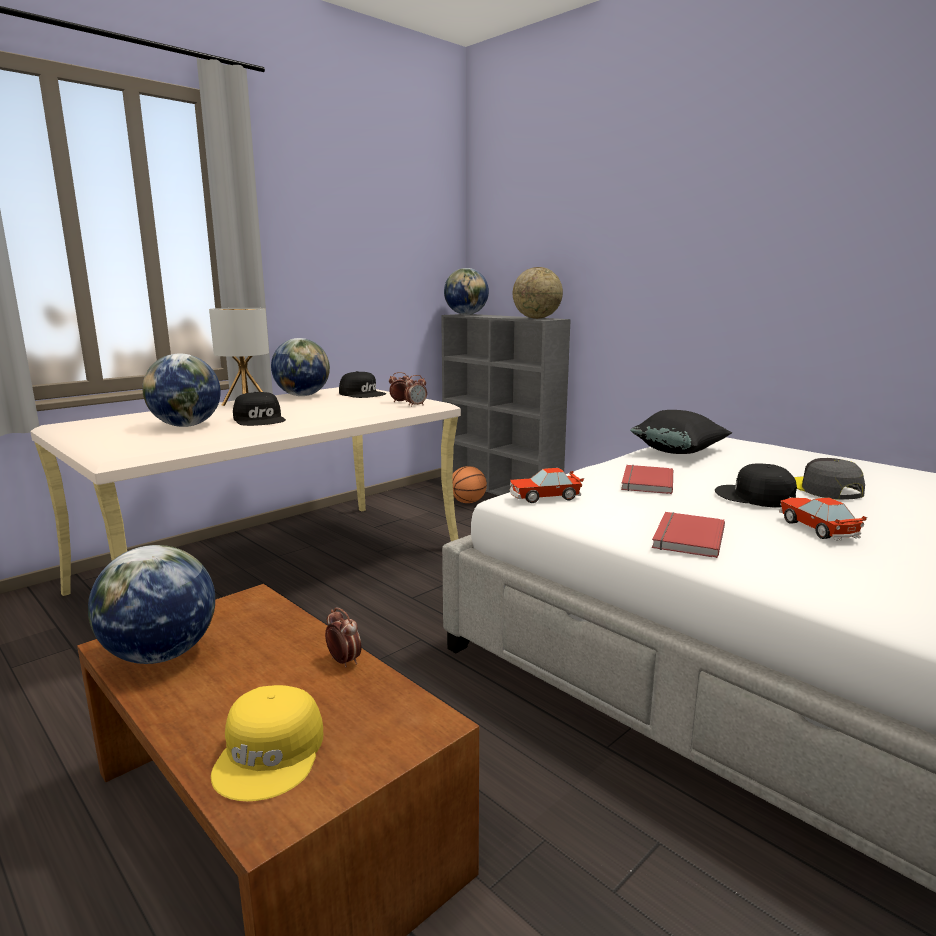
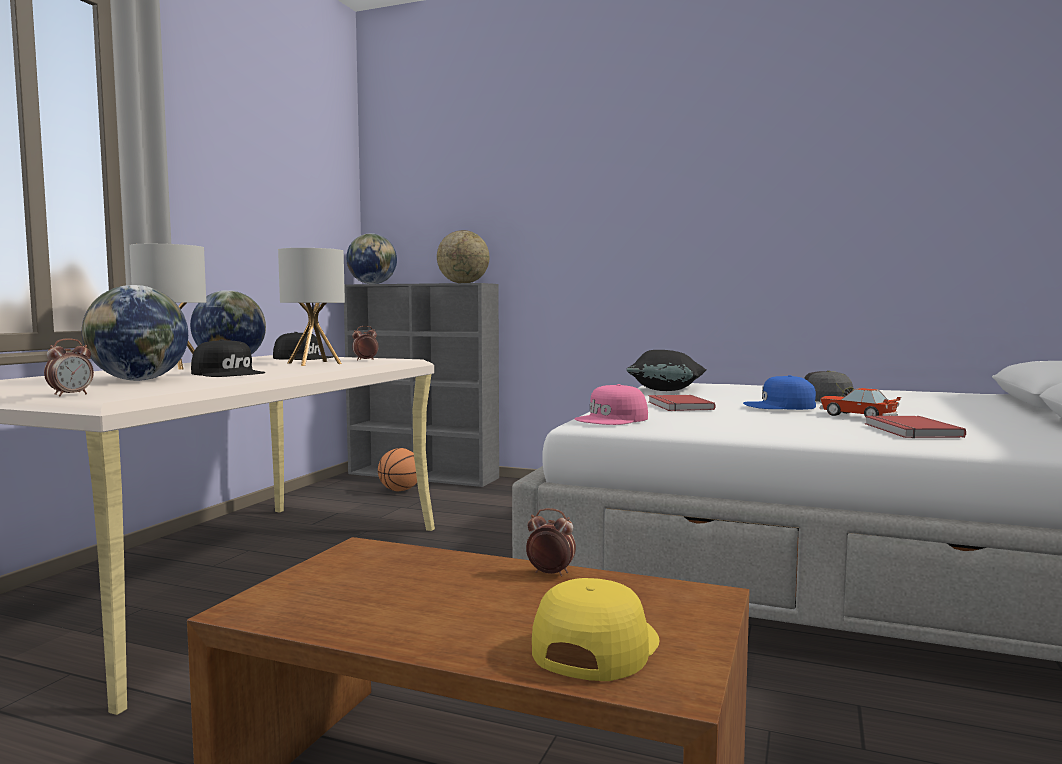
camera: 25 degrees left, 10 degrees down
(160, 654) = (324, 605): globe -> none
(272, 753) = (593, 645): yellow cap -> yellow cap turned 135 degrees counterclockwise
(351, 405) = (314, 363): none -> table lamp
(416, 405) = (390, 361): alarm clock -> alarm clock (71, 395)
(544, 497) = (612, 419): toy car -> pink cap
(685, 537) = (778, 428): red book -> red book (909, 431)
(755, 497) = (780, 406): black cap -> blue cap

